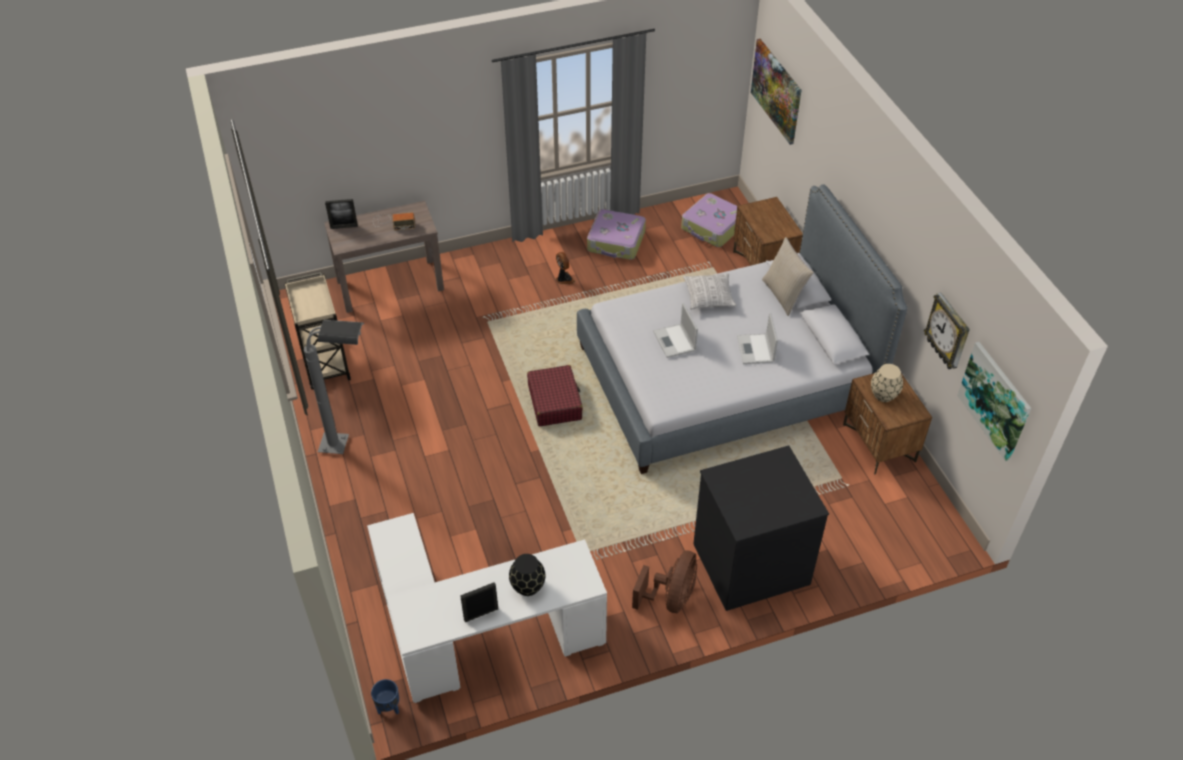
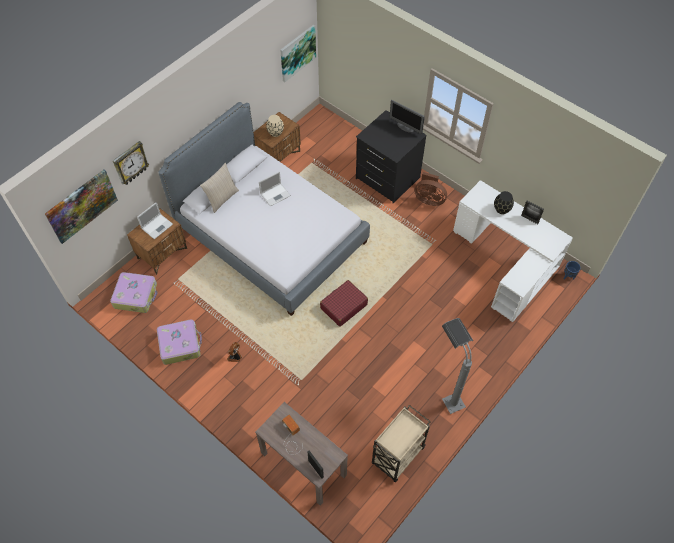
camera: 120 degrees left, 10 degrees up
(671, 598) = (429, 199): brown fan -> brown fan turned 150 degrees counterclockwise
(675, 341) = (293, 231): laptop -> laptop (157, 226)
(709, 297) = (245, 231): pillow -> none
(770, 519) = (405, 127): none -> monitor
(948, 332) = (264, 76): wall clock -> wall clock (130, 163)

